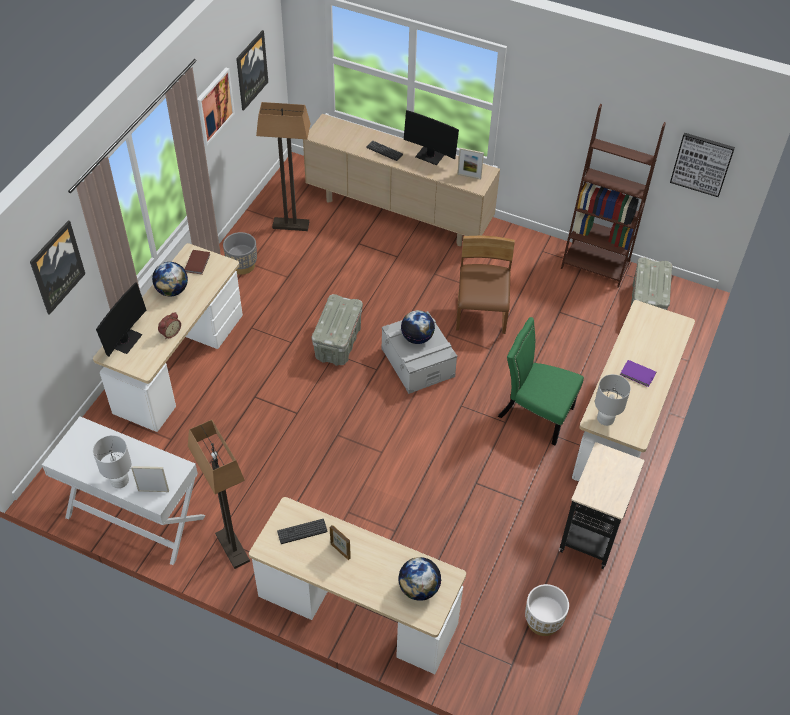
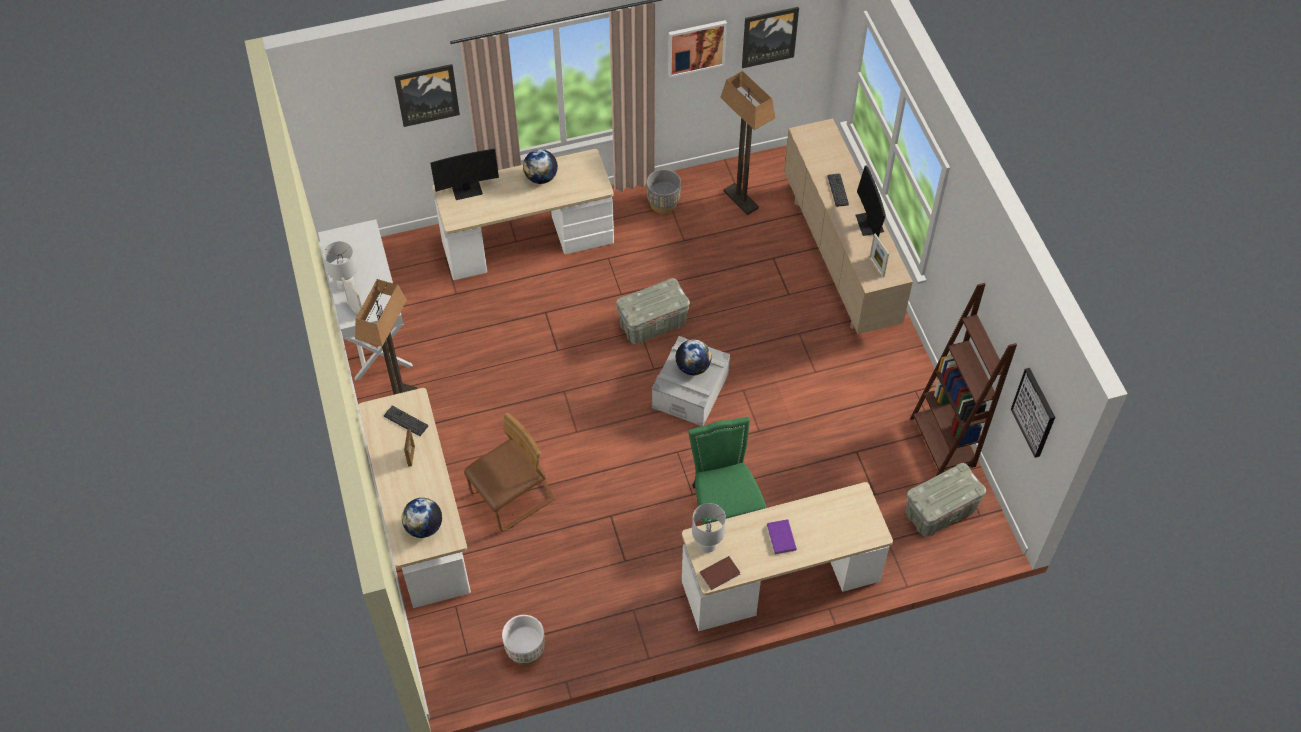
camera: 50 degrees right, 5 degrees up
(170, 332) = (501, 208): alarm clock -> none
(198, 263) = (584, 170): brown book -> brown book (720, 574)
(481, 314) = (791, 397): brown chair -> brown chair (513, 497)
(592, 535) = (639, 632): cart -> none

